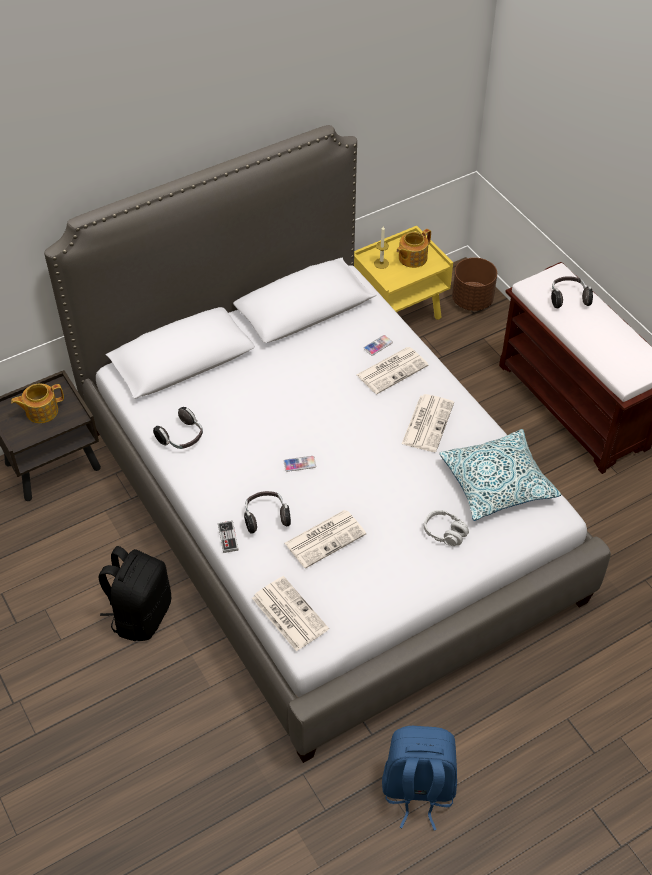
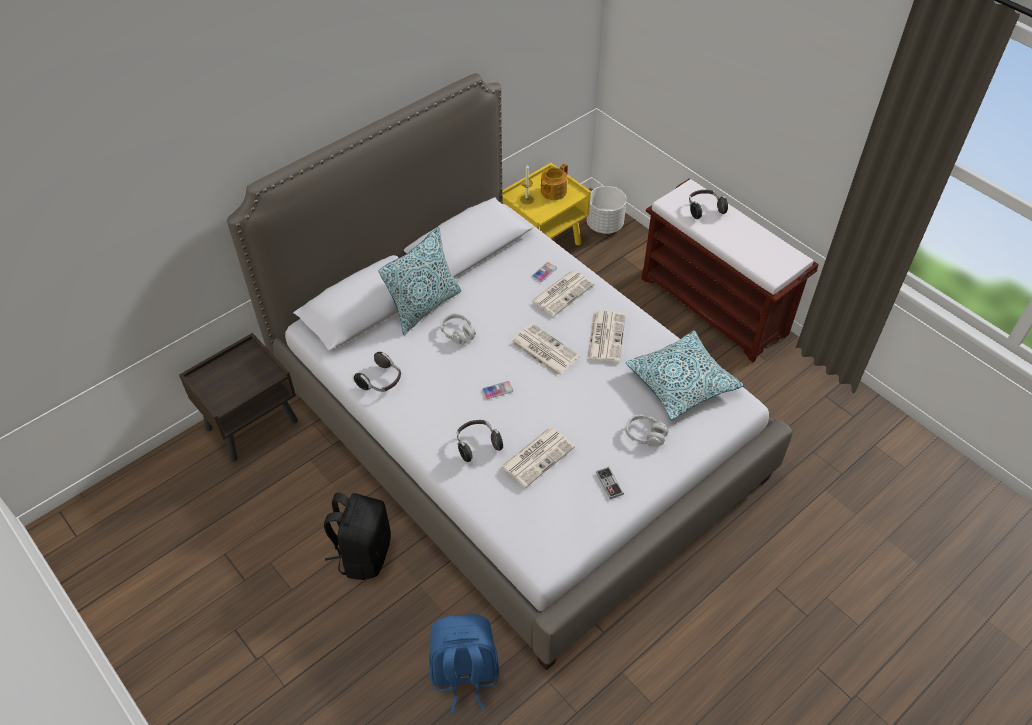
camera: 10 degrees left, 0 degrees up
(41, 411) = (237, 374): teapot -> none
(228, 537) = (445, 469): game controller -> game controller (609, 483)
(243, 366) = (424, 307): none -> pillow
(272, 398) = (458, 333): none -> grey headphones
(288, 613) = (519, 533): newspaper -> newspaper (544, 350)
(417, 791) = (657, 679): blue backpack -> blue backpack (464, 675)
(472, 301) = (604, 225): brown planter -> white planter

